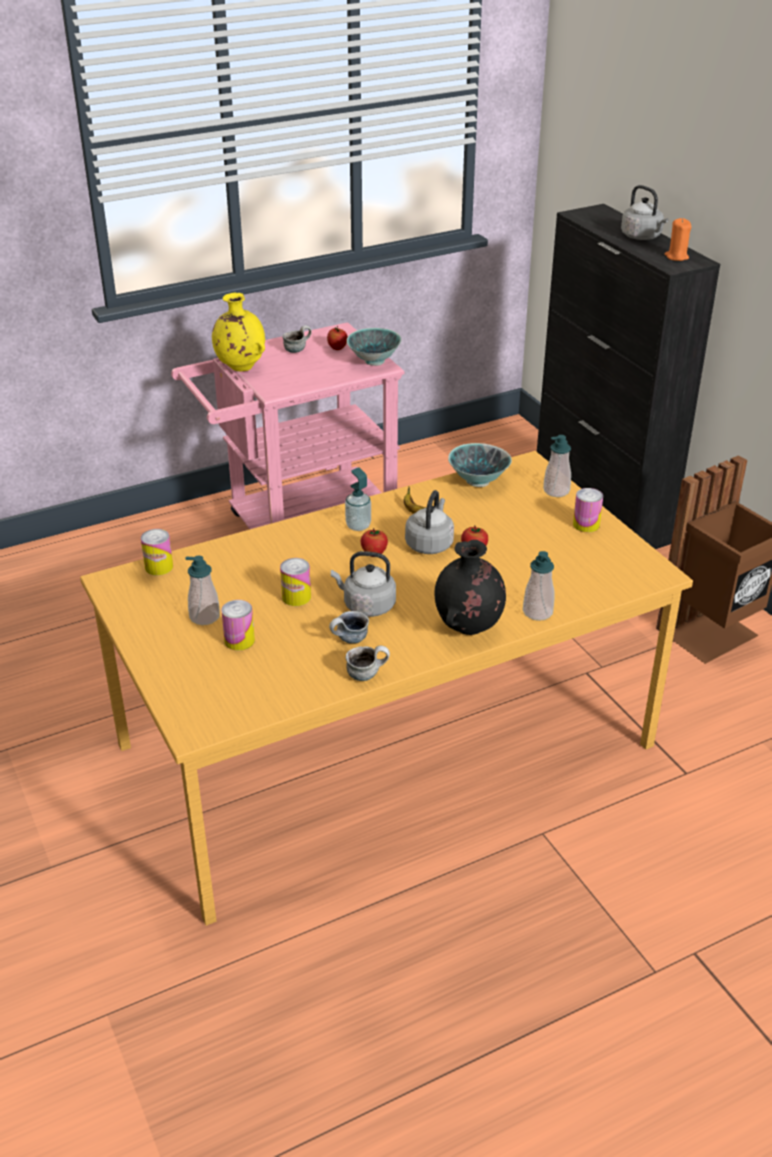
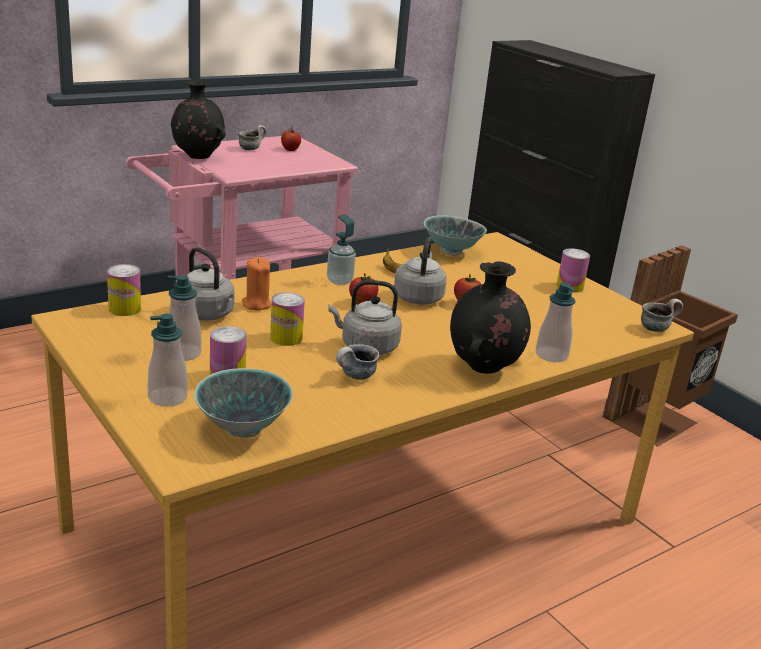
camera: 10 degrees left, 10 degrees down
(240, 367) = (197, 157): yellow vase -> black vase
(367, 674) = (384, 408): mug -> mug (657, 328)
(374, 361) = (328, 160): bowl -> bowl (243, 428)
(556, 491) = (530, 261): soap dispenser -> soap dispenser (167, 397)
(642, 237) = (577, 57): grey kettle -> grey kettle (208, 315)
(676, 257) = (614, 68): orange candle -> orange candle (256, 304)

